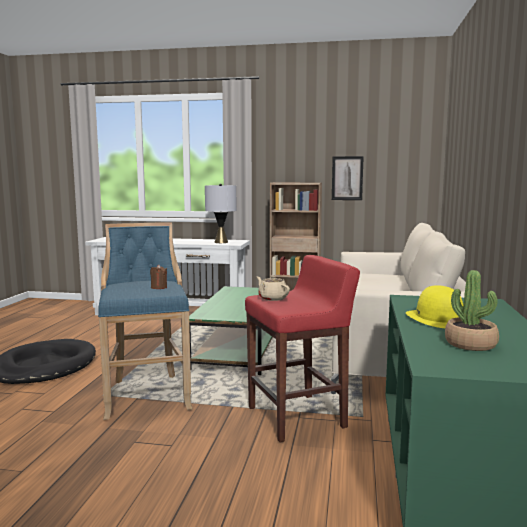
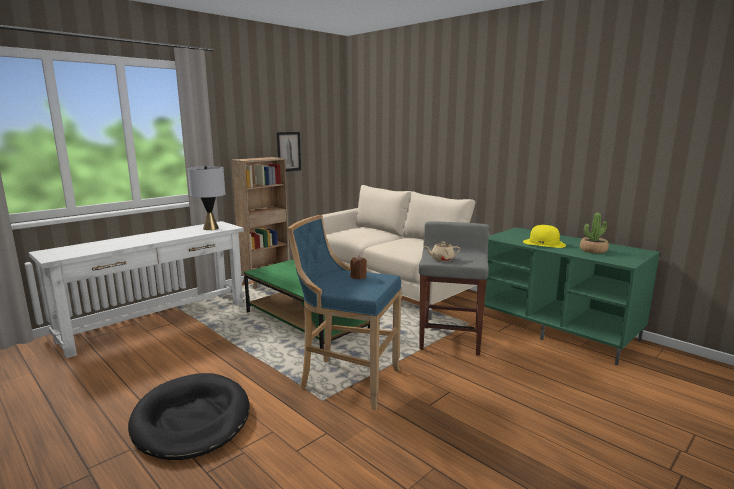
camera: 55 degrees left, 5 degrees up
(298, 417) = (450, 340): red stool -> grey stool

